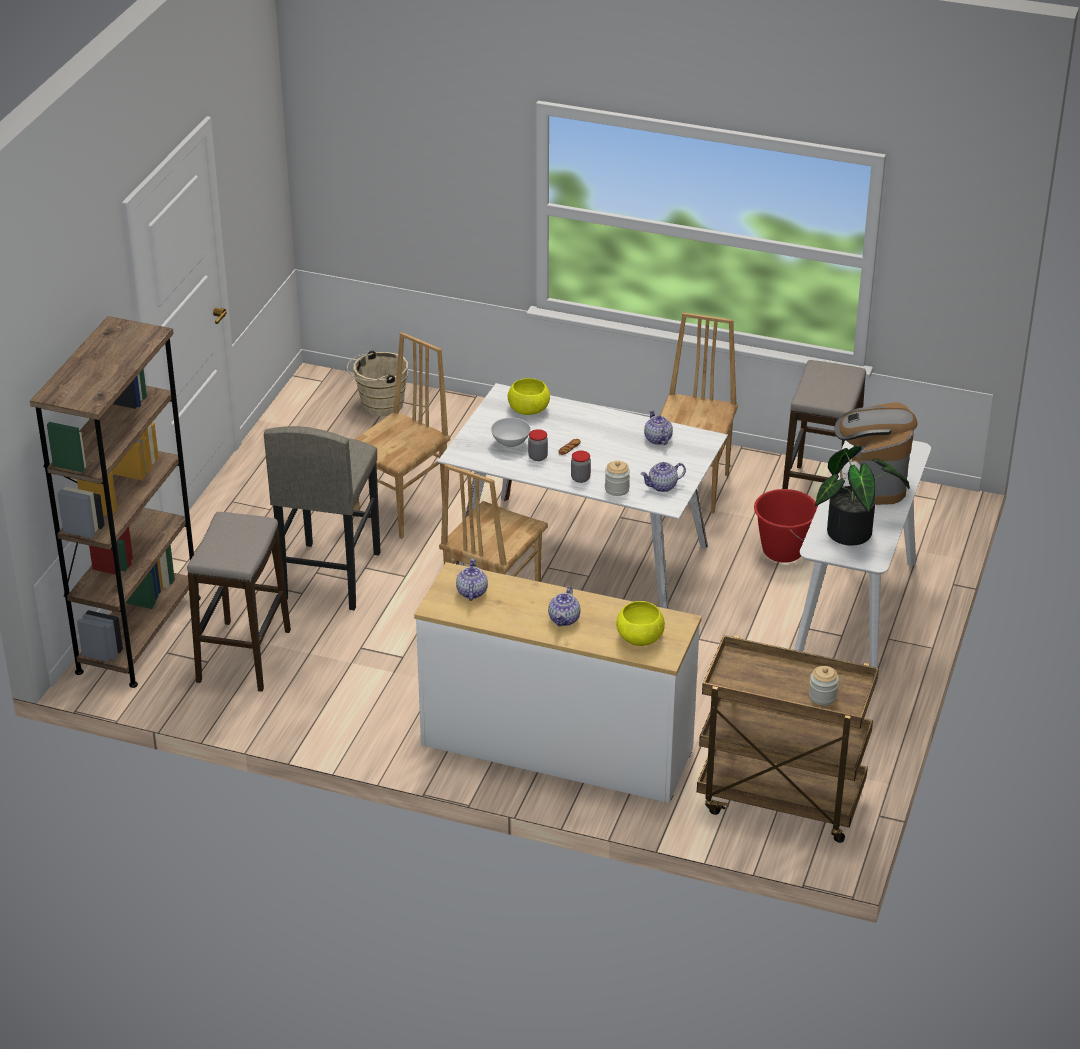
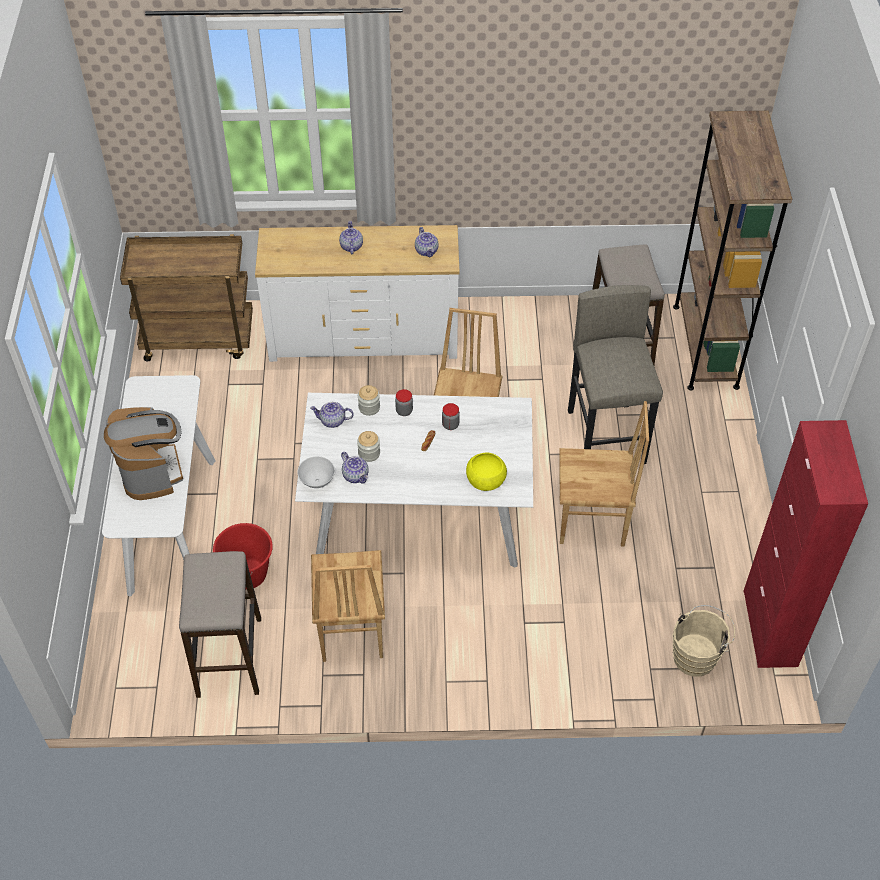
camera: 160 degrees right, 15 degrees up
(298, 407) = (769, 628): none -> red cabinet
(402, 511) = (592, 523): brown chair -> brown chair turned 105 degrees counterclockwise
(510, 443) = (481, 433): white bowl -> white bowl (317, 481)
(640, 637) = (292, 246): yellow bowl -> none
(662, 486) = (332, 421): teapot -> teapot turned 135 degrees counterclockwise
(822, 697) = (158, 258): jar -> jar (369, 453)
(855, 534) = (157, 409): potted plant -> none

